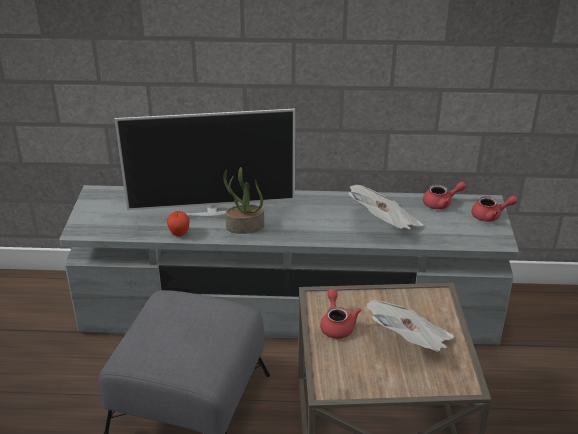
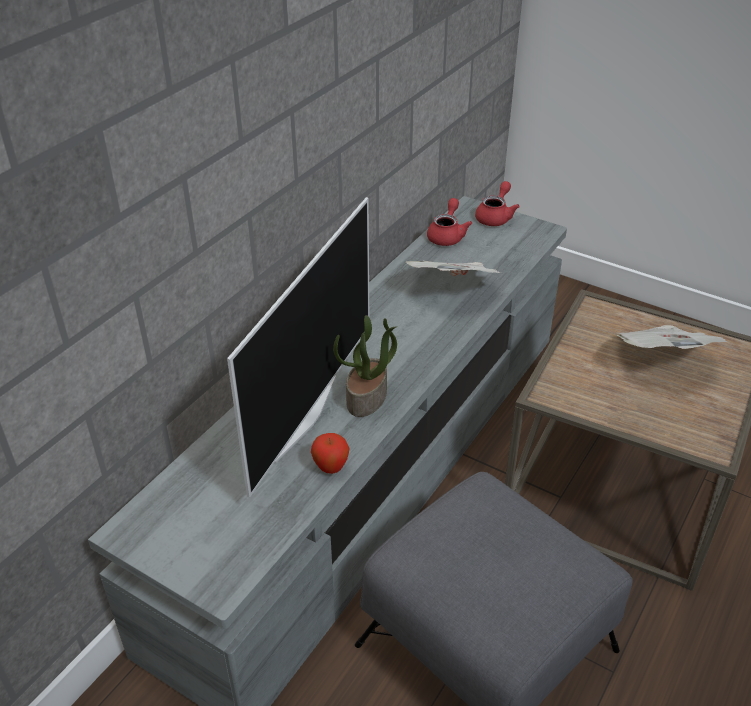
camera: 60 degrees left, 5 degrees up
(337, 325) = (605, 399): red teapot -> none

